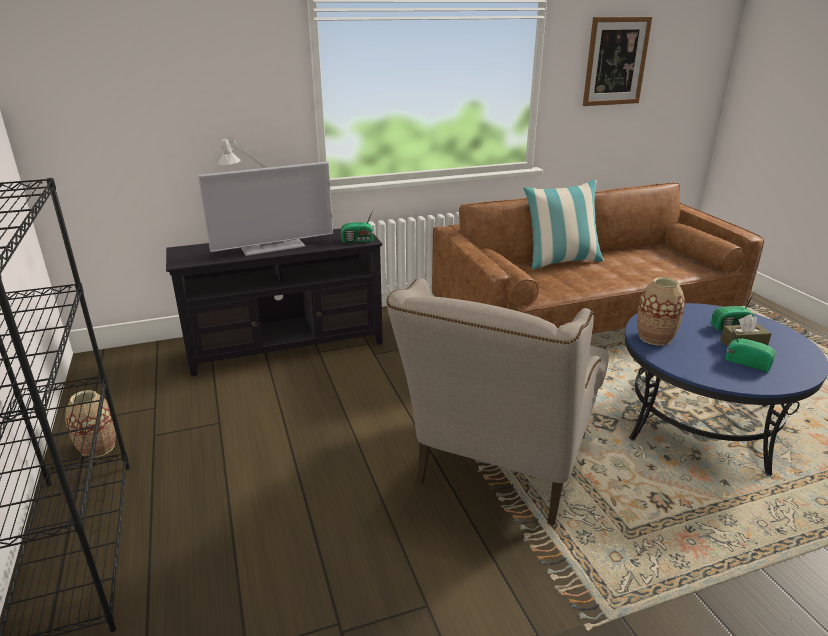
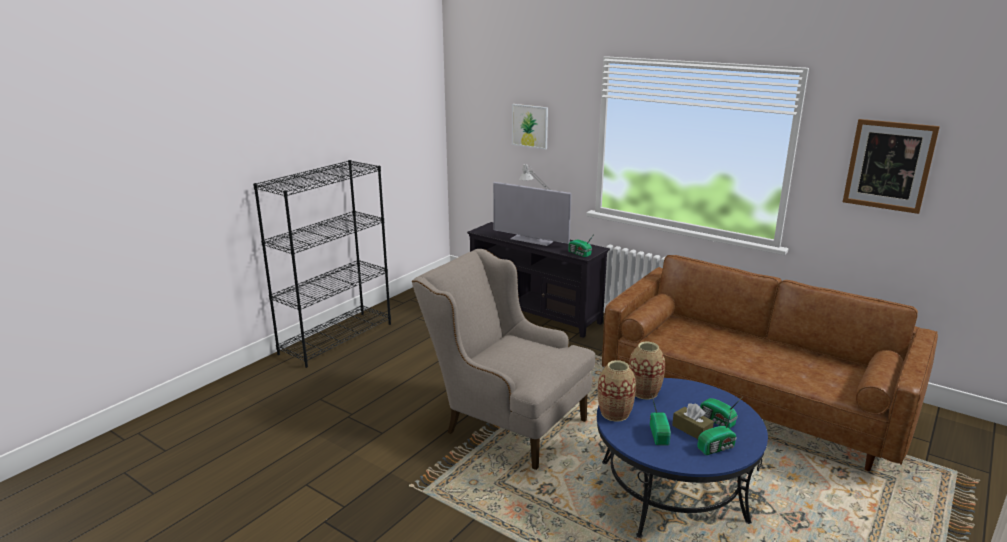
camera: 55 degrees right, 5 degrees down
(98, 448) = (394, 311): vase -> vase (614, 413)
(192, 82) = (530, 126): none -> picture
(498, 471) = (505, 421): beige armchair -> beige armchair turned 45 degrees clockwise
(561, 261) = (738, 334): pillow -> none
(782, 346) = (717, 448): none -> radio

